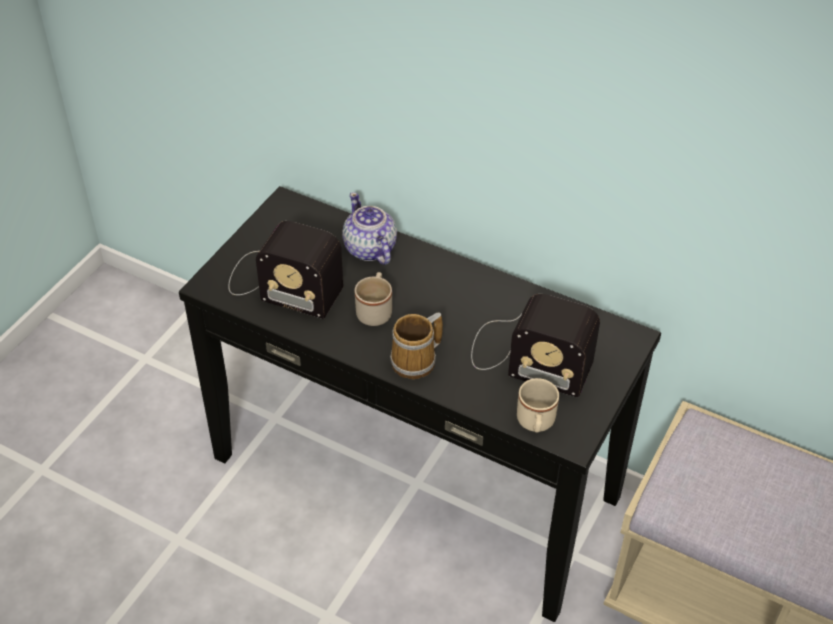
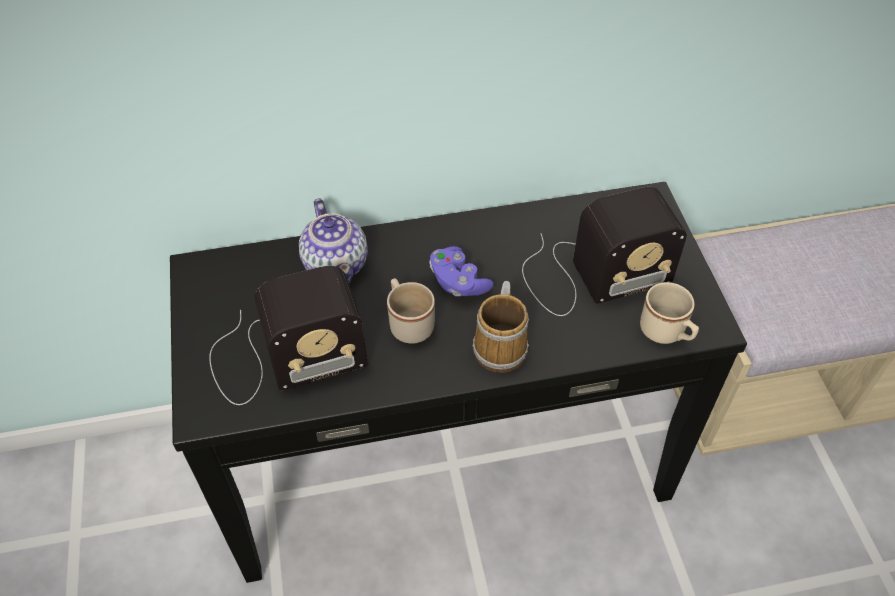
camera: 40 degrees left, 5 degrees up
(369, 249) = (336, 264): teapot -> teapot turned 135 degrees counterclockwise
(433, 306) = (458, 282): none -> purple game controller

